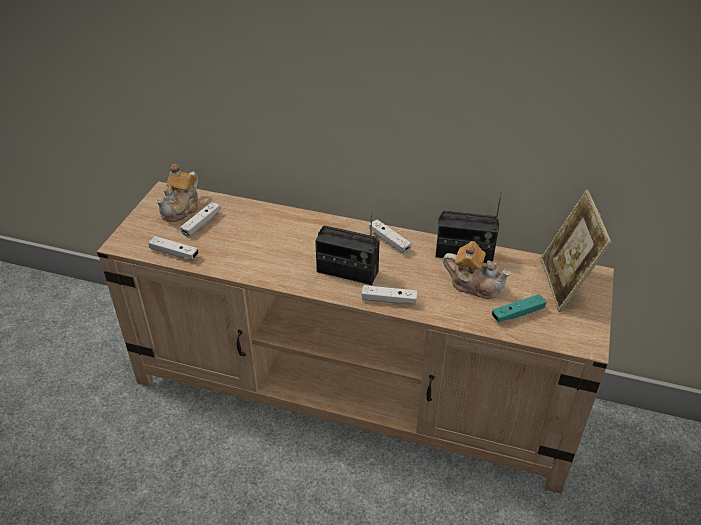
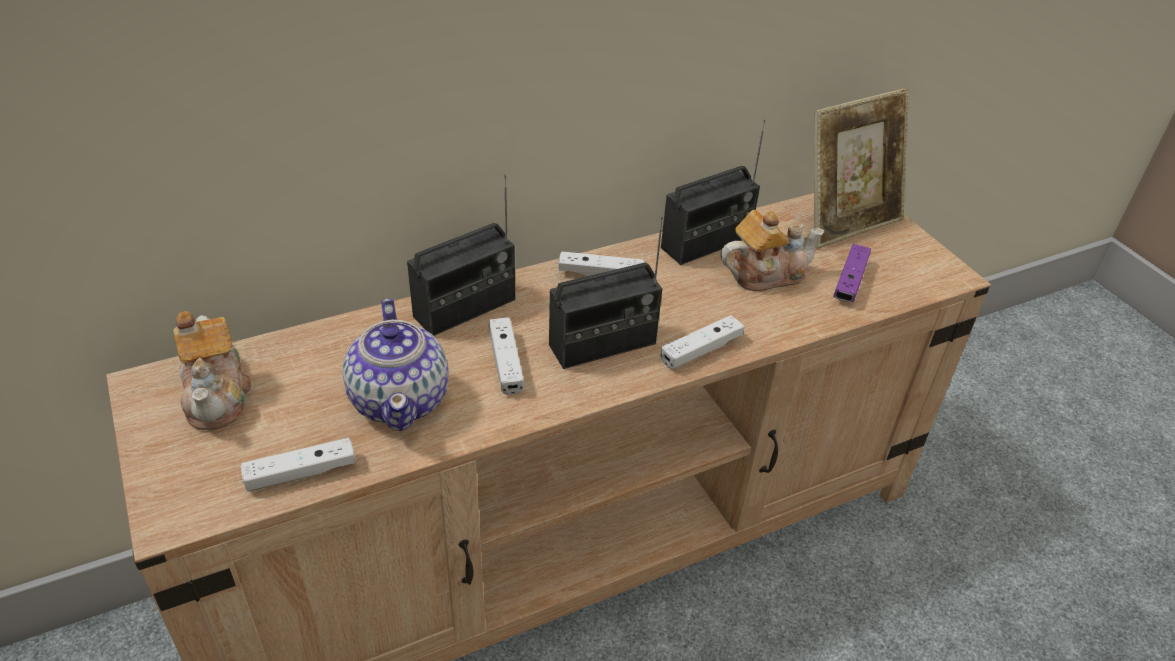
camera: 45 degrees left, 0 degrees up
(201, 223) = (287, 399): white game controller -> white game controller (506, 363)
(239, 247) = (401, 399): none -> teapot
(310, 224) = (465, 308): none -> radio
(517, 314) = (850, 281): turquoise game controller -> purple game controller
(564, 284) = (846, 223): picture frame -> picture frame turned 75 degrees counterclockwise

